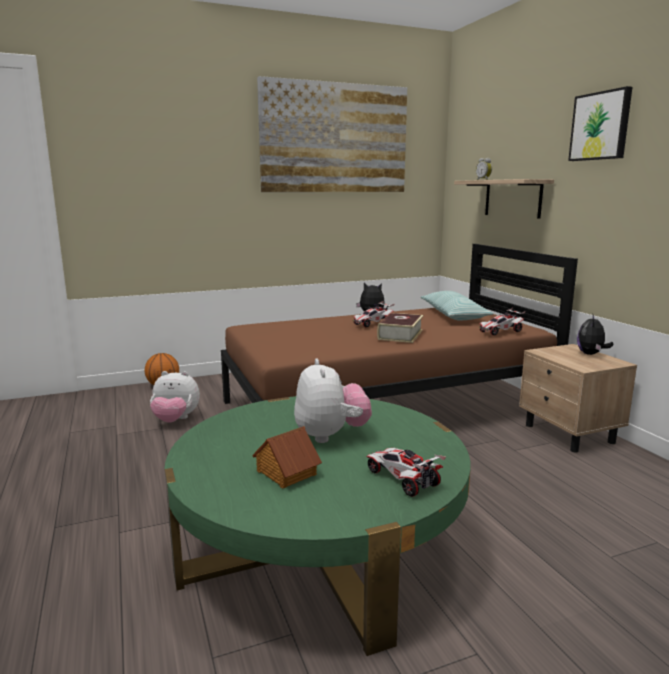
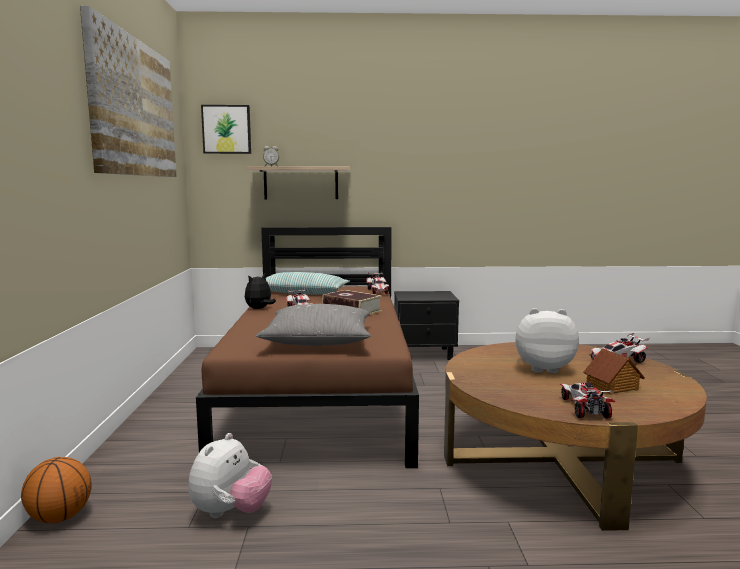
camera: 70 degrees left, 5 degrees down
(206, 456) = (583, 408): none -> toy car
(288, 340) = (318, 340): none -> grey pillow
(319, 546) = (561, 459): green coffee table -> brown coffee table
(569, 434) = (425, 354): beige nightstand -> black nightstand
(591, 354) = (422, 292): plush toy -> none
(600, 126) = (390, 130): picture -> picture (227, 129)

